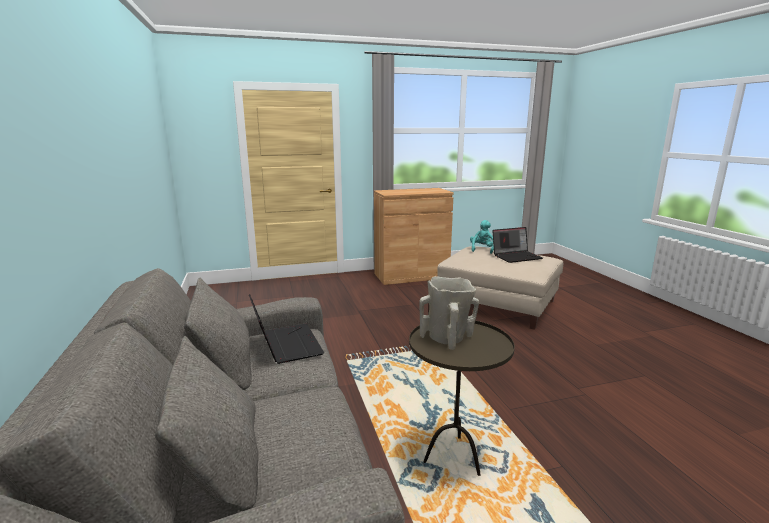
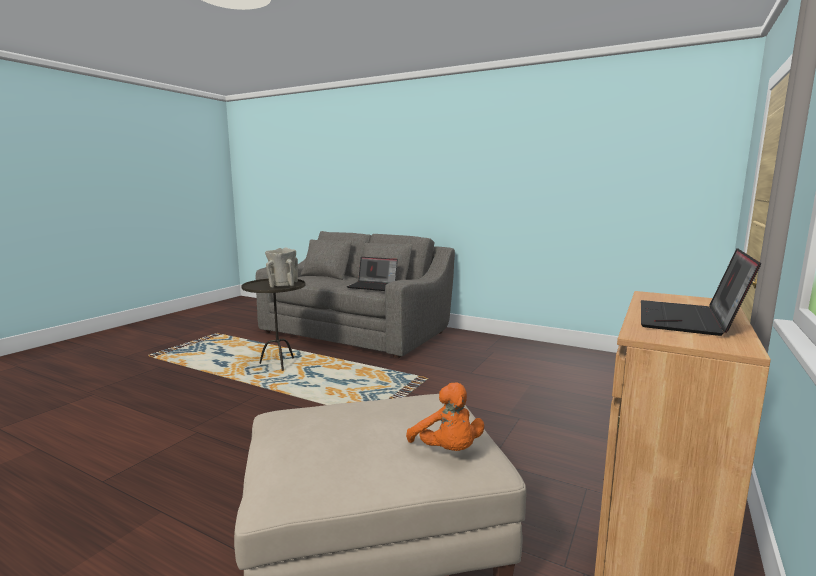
camera: 135 degrees right, 5 degrees down
(482, 249) = (447, 451): turquoise plush toy -> orange plush toy
(516, 256) = (346, 448): laptop -> laptop (689, 320)

